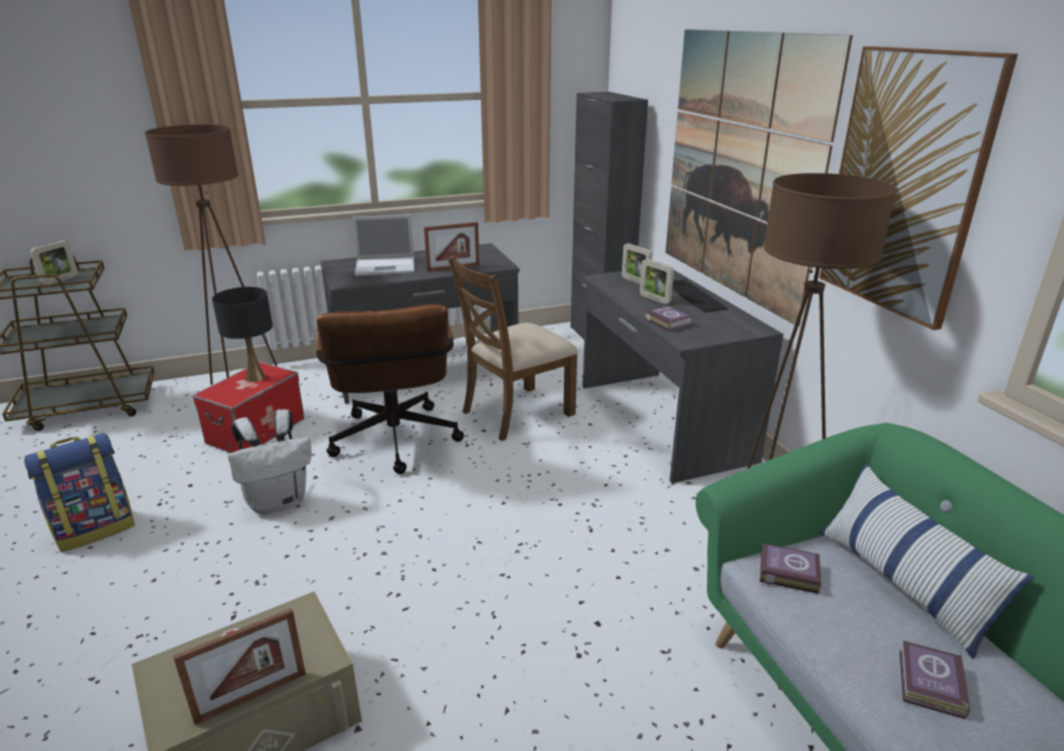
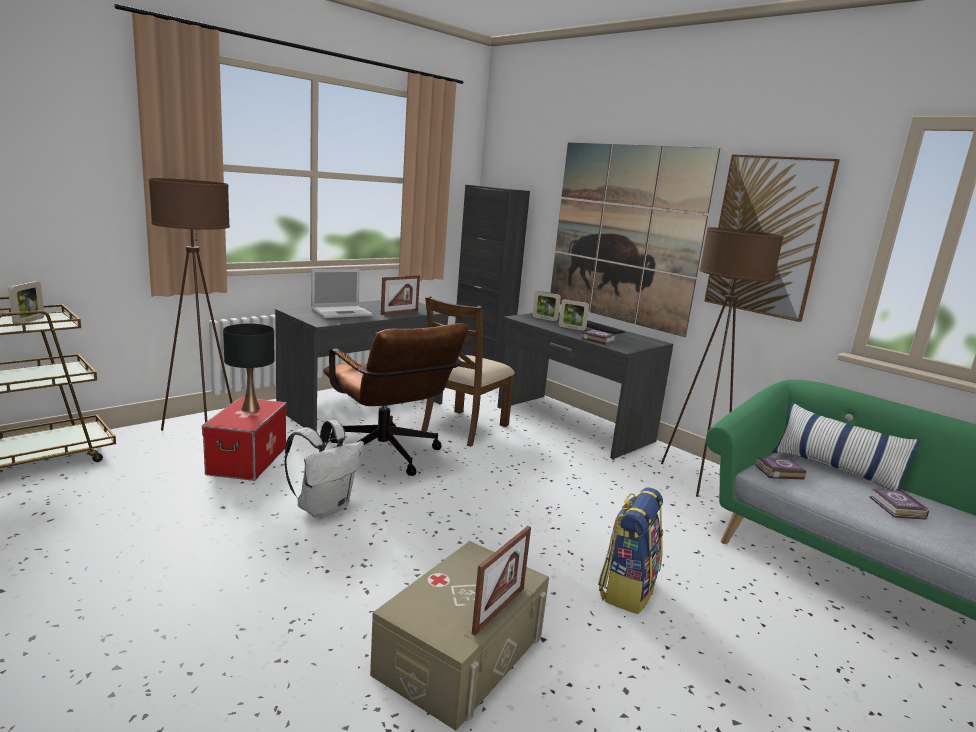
camera: 25 degrees left, 10 degrees down
(95, 529) = (156, 553): backpack -> backpack (627, 589)

